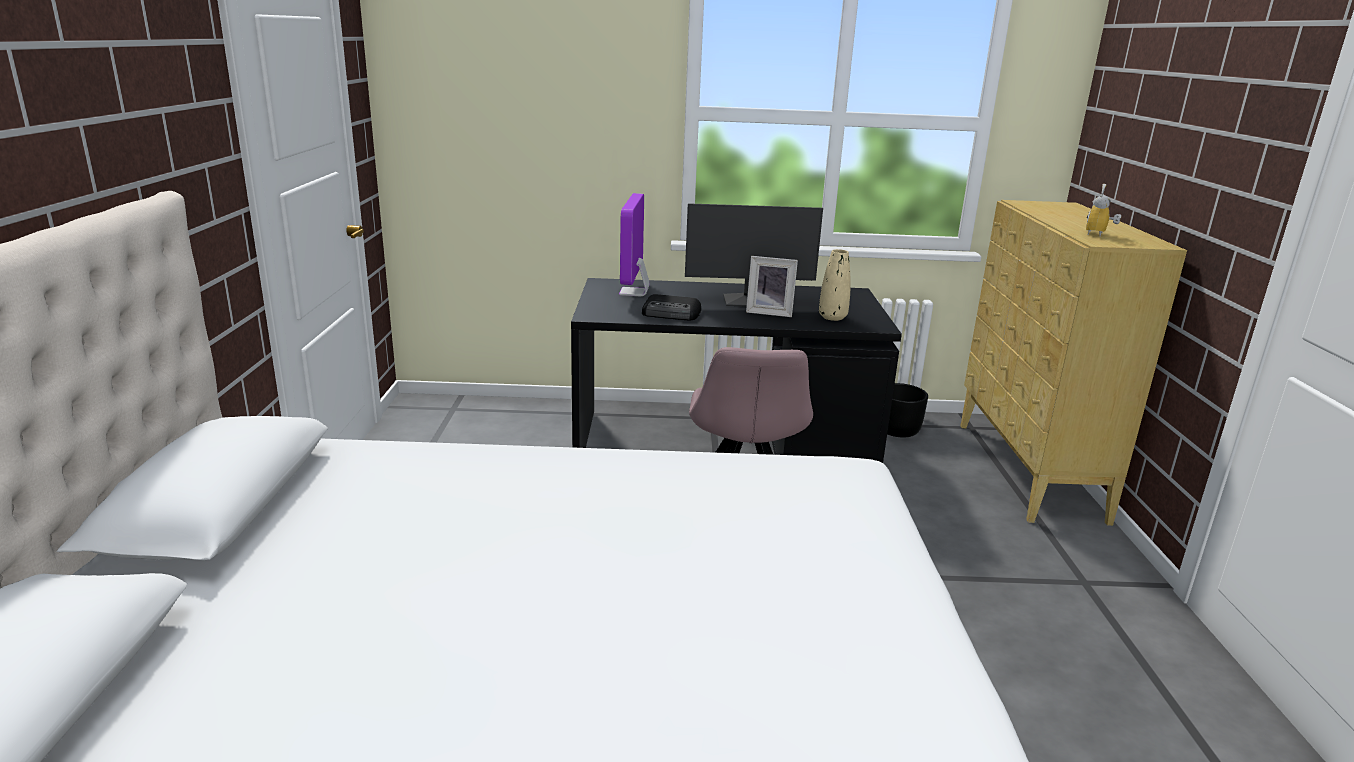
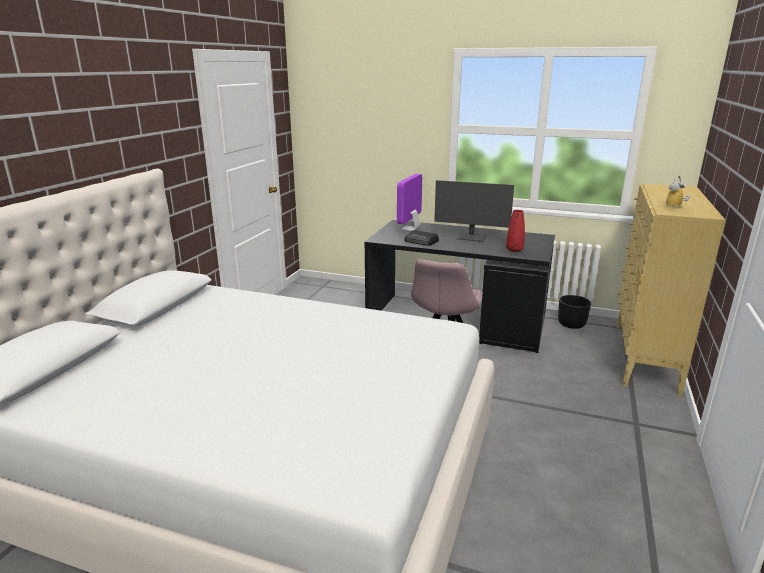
camera: 20 degrees right, 0 degrees up
(769, 312) = (479, 244): picture frame -> none
(832, 317) = (514, 249): beige vase -> red vase

